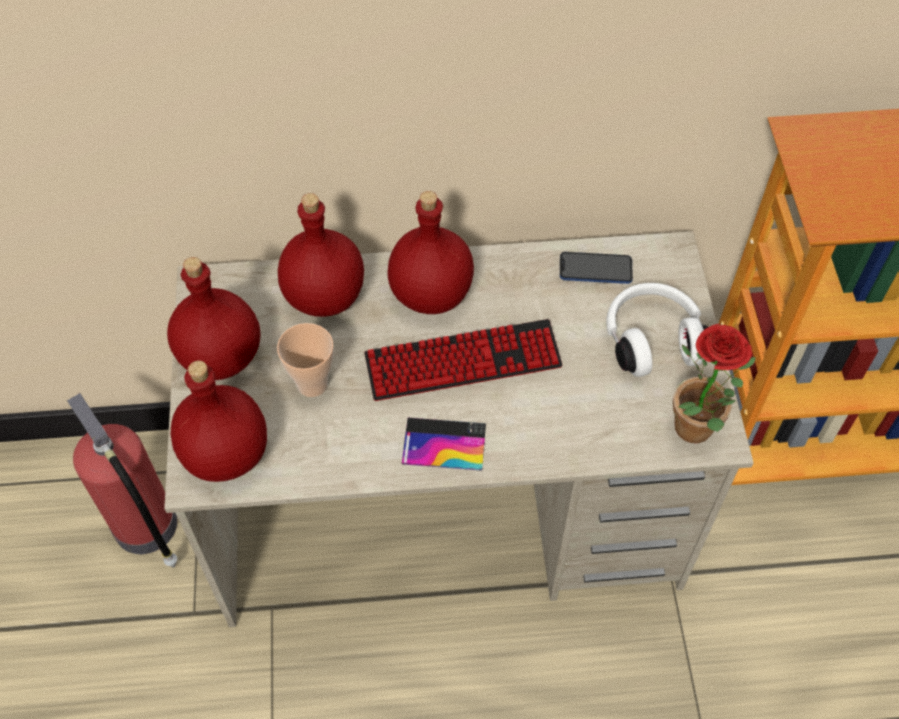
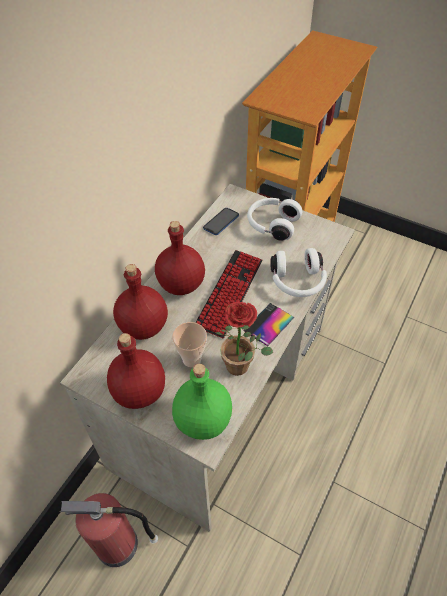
camera: 55 degrees left, 5 degrees down
(228, 454) = (203, 419): red bottle -> green bottle
(559, 438) = (297, 282): none -> white headphones
(696, 434) = (329, 238): potted plant -> potted plant (242, 367)

